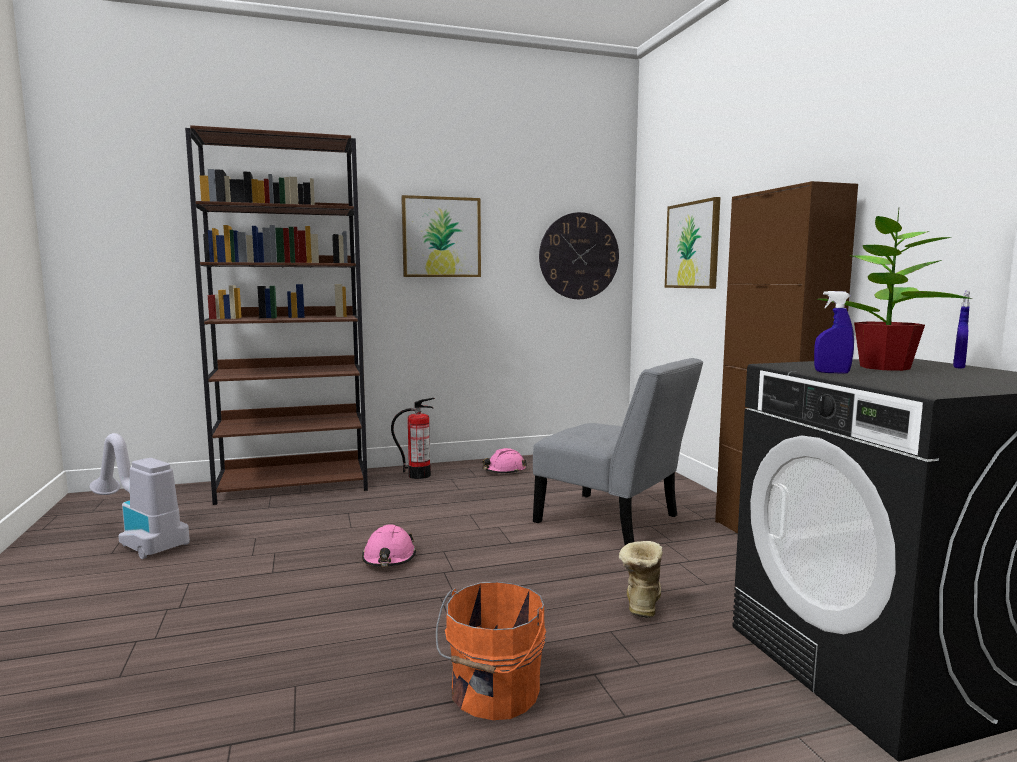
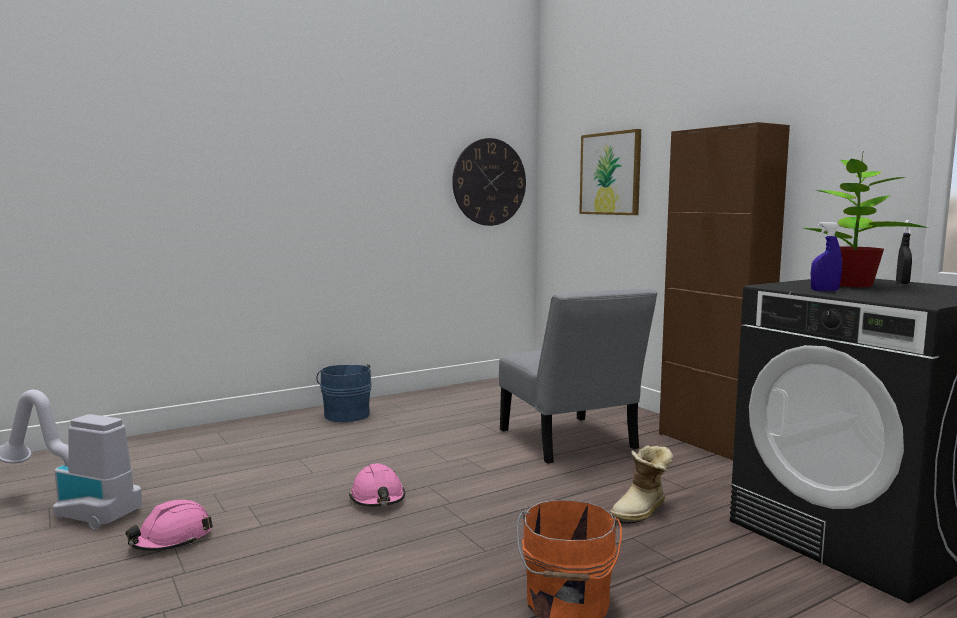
camera: 15 degrees left, 0 degrees up
(294, 486) = (214, 436): brown bookcase -> none
(419, 475) = (346, 414): fire extinguisher -> blue bucket
(441, 237) = (357, 162): picture -> none
(504, 471) = (432, 403): pink hard hat -> pink hard hat (172, 540)
(614, 521) = (570, 442): grey chair -> grey chair turned 45 degrees clockwise
(641, 604) = (642, 511): boot -> boot turned 135 degrees counterclockwise
(958, 367) = (902, 283): blue spray bottle -> black spray bottle

